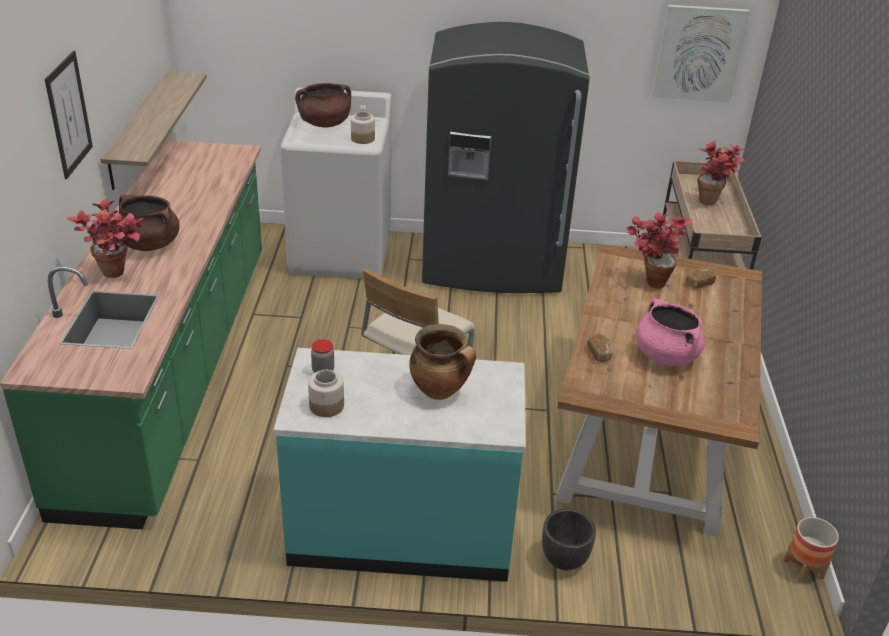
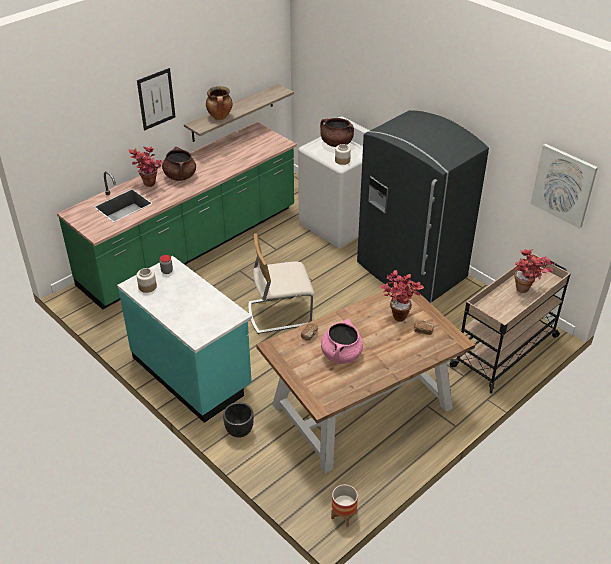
camera: 45 degrees right, 5 degrees up
(440, 391) = (198, 306): cooking pot -> cooking pot (220, 117)

